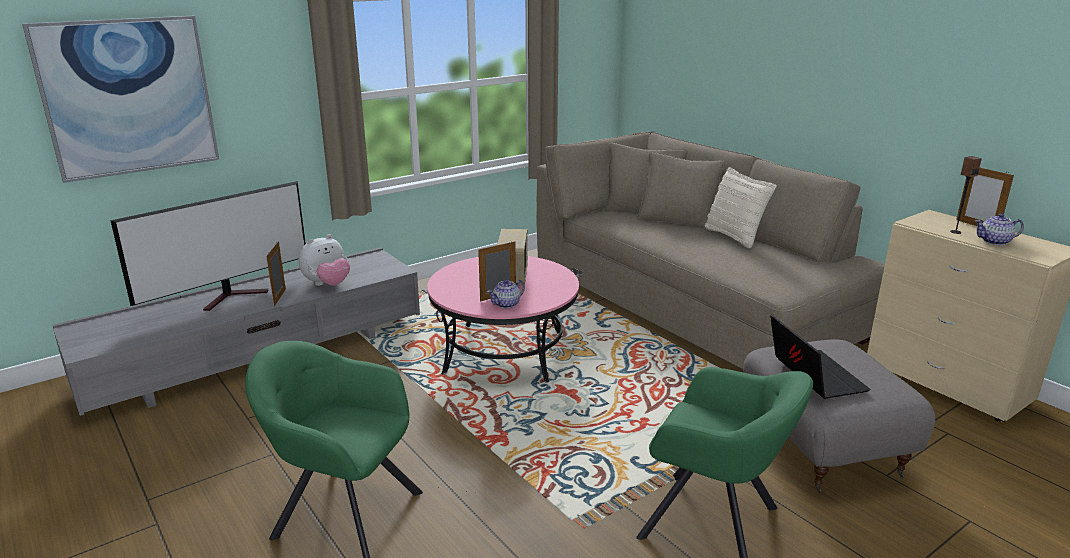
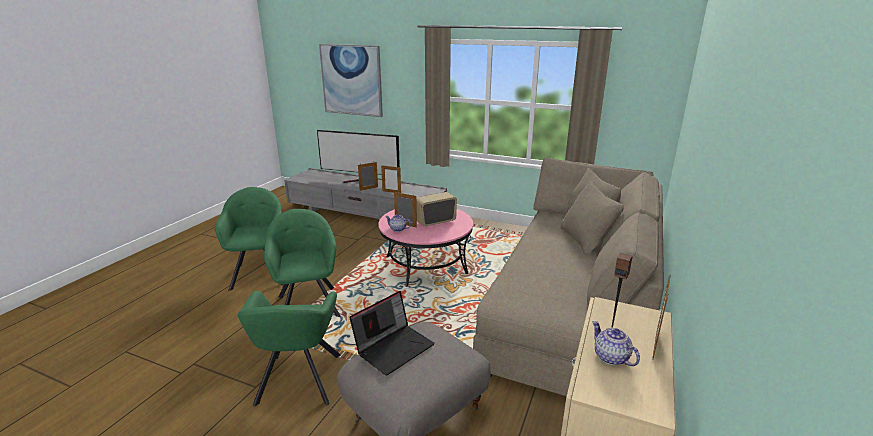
camera: 60 degrees right, 0 degrees up
(327, 284) = (391, 192): plush toy -> picture frame
(515, 477) = (308, 304): none -> green armchair
(735, 237) = (578, 266): beige pillow -> none

